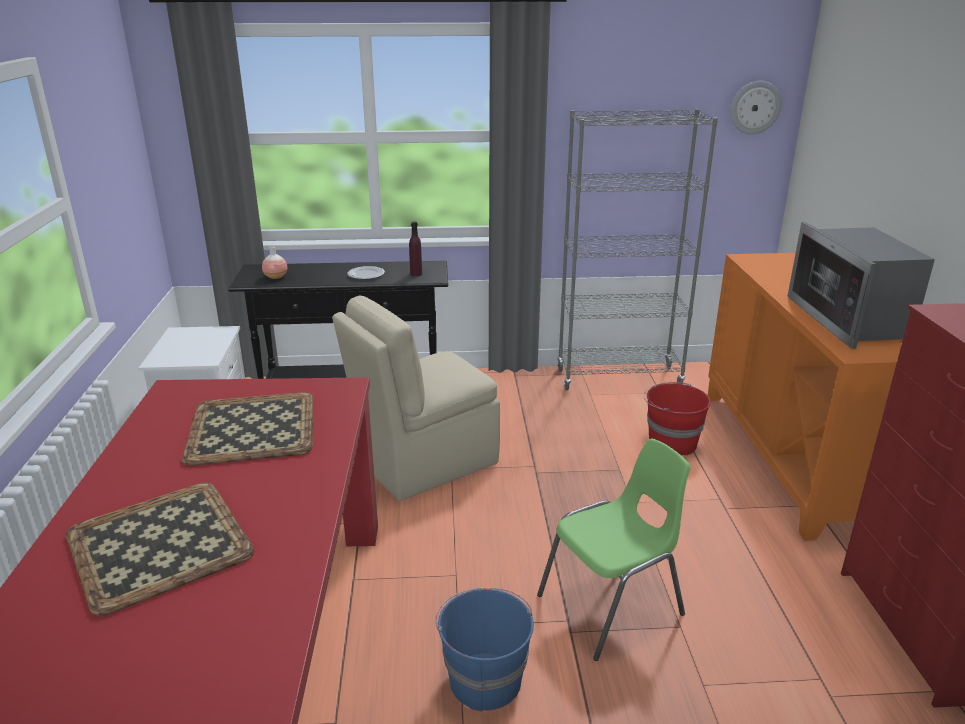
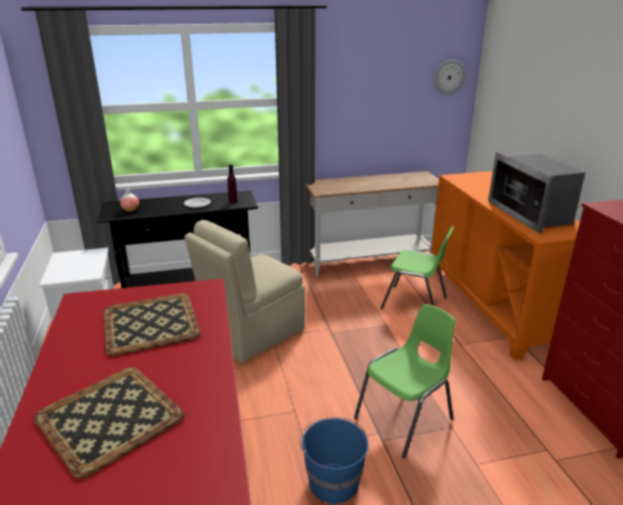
camera: 10 degrees left, 0 degrees up
(619, 378) = (370, 262): grey bookcase -> white console table
(671, 442) = (415, 303): red bucket -> green chair

